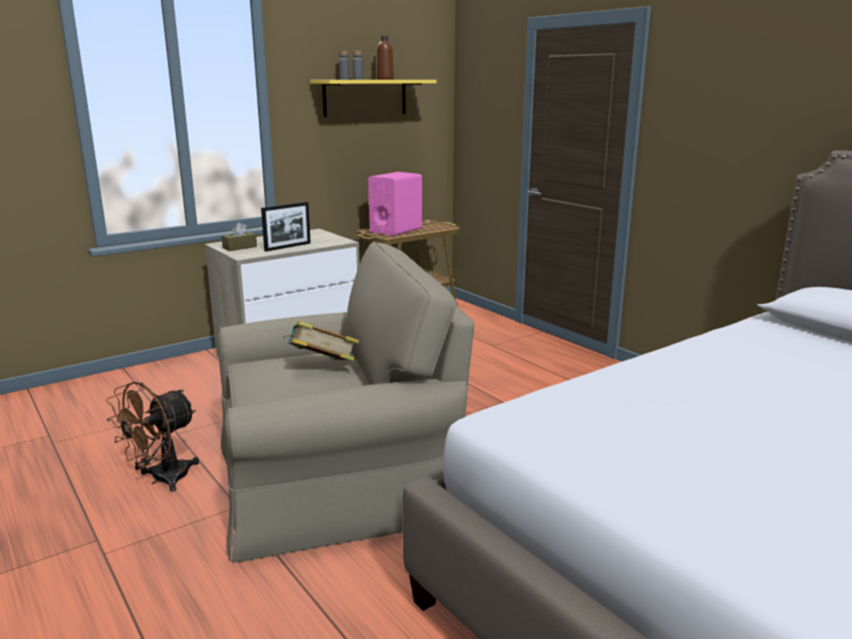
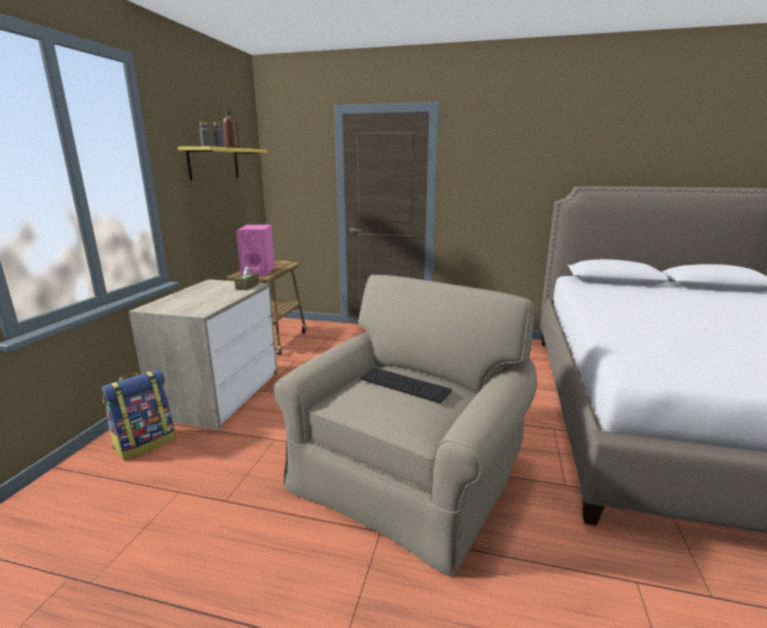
camera: 40 degrees left, 0 degrees up
(161, 479) = (280, 548): brown fan -> none
(189, 373) = (145, 443): none -> backpack
(239, 247) = (176, 307): brown tissue box -> brown tissue box (247, 286)
(288, 247) = (221, 298): picture frame -> none
(322, 368) = (406, 384): book -> keyboard

